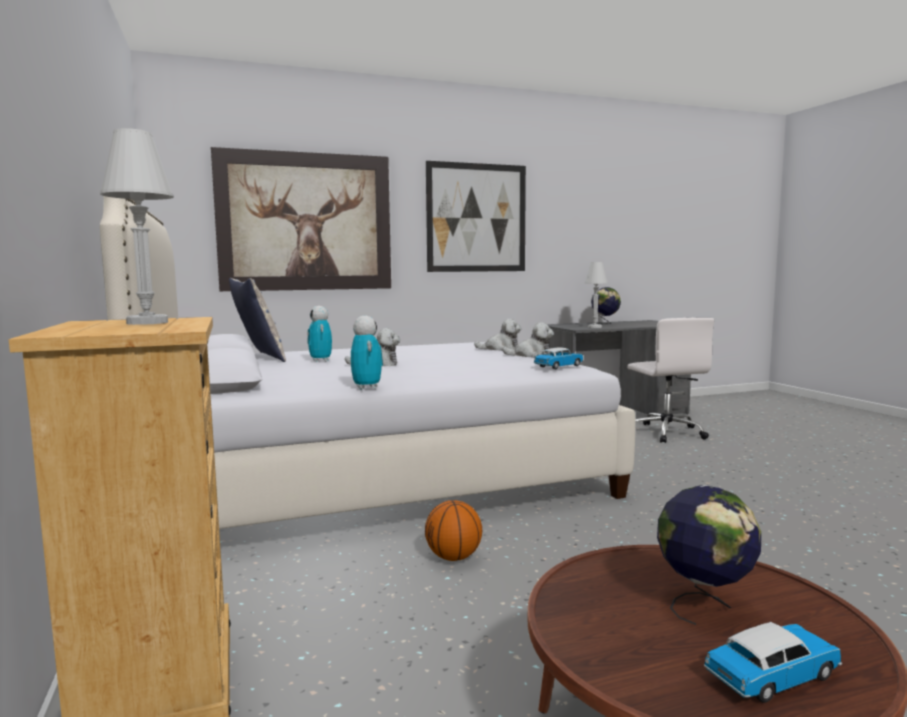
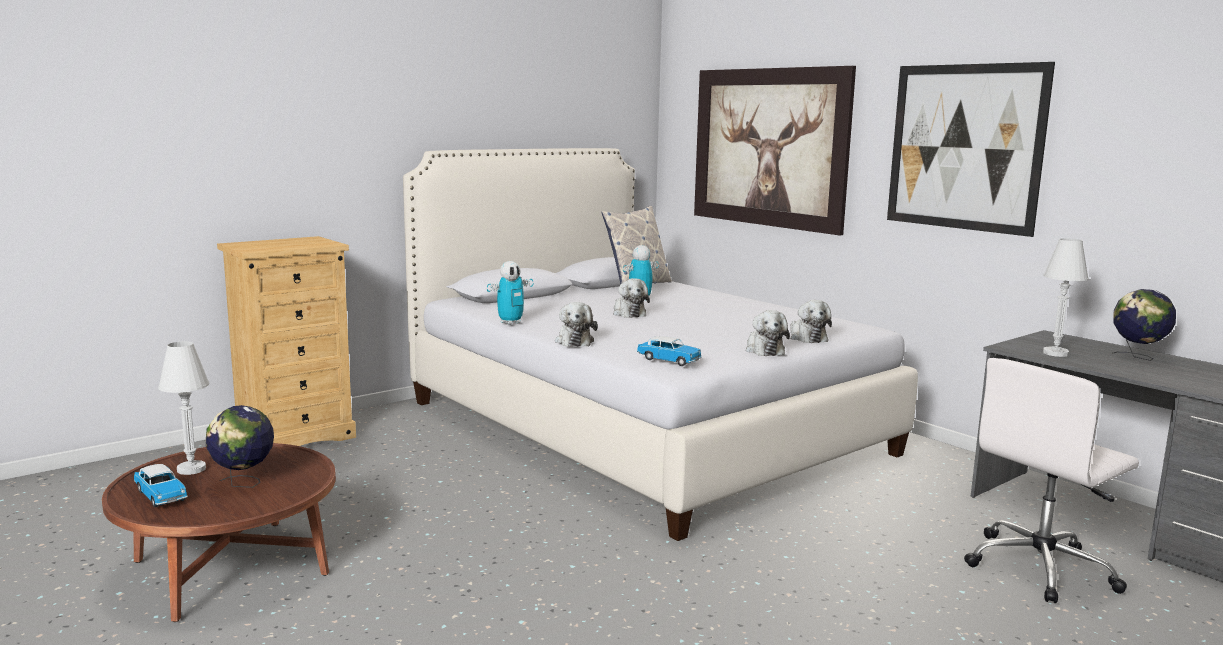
camera: 70 degrees right, 5 degrees up
(147, 323) = (297, 243): white table lamp -> white table lamp (191, 469)
(453, 557) = (476, 479): basketball -> none
(467, 379) = (574, 341): none -> plush toy

